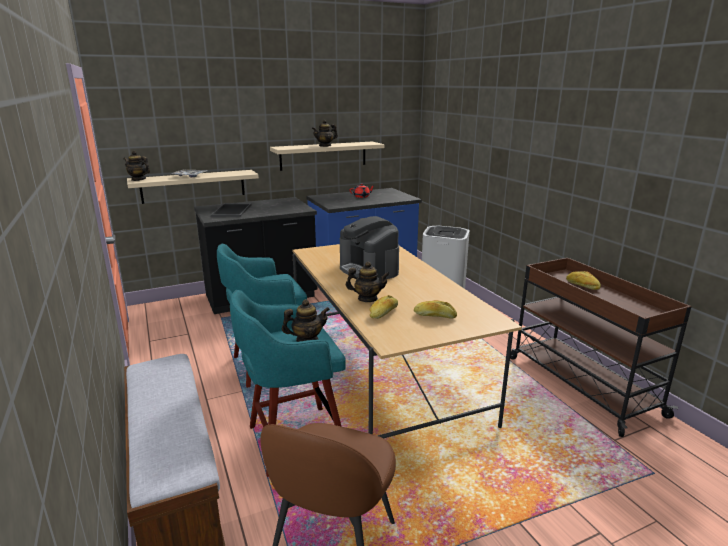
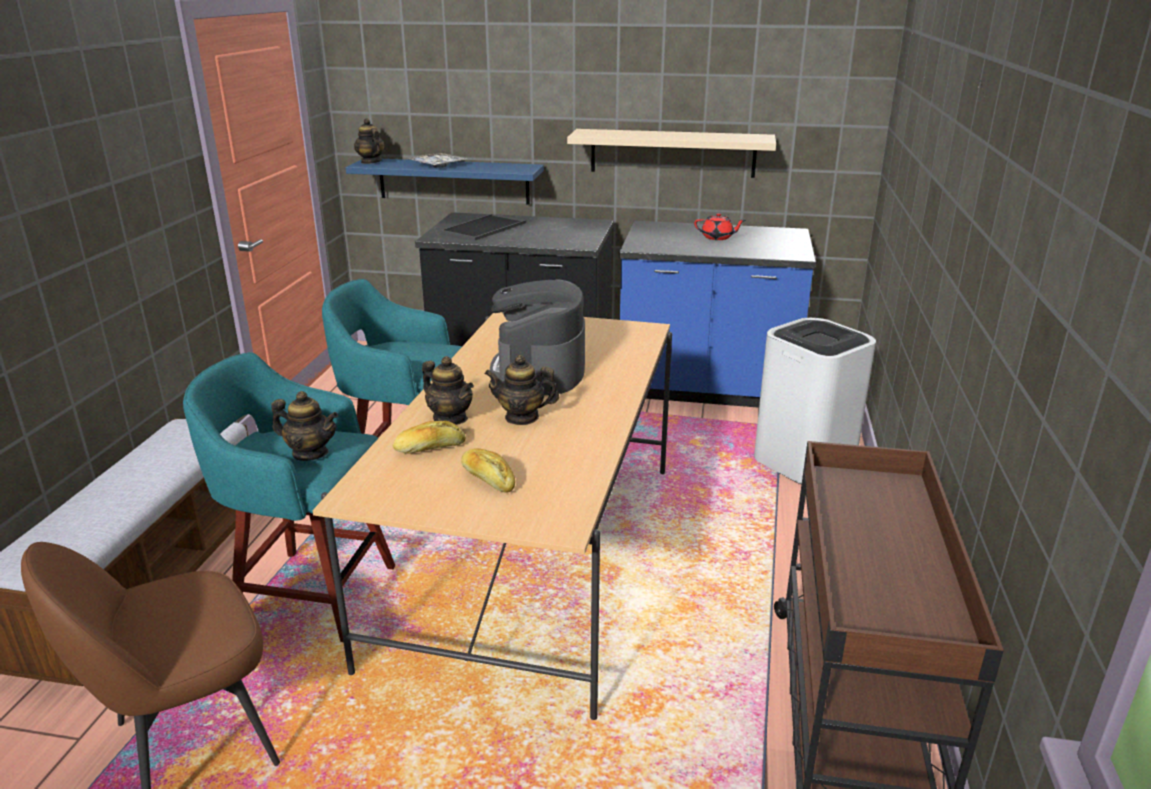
camera: 35 degrees right, 5 degrees up
(193, 186) = (453, 181): beige shelf -> blue shelf
(325, 145) = (662, 136): teapot -> teapot (522, 417)
(582, 286) = (887, 520): bread -> none

